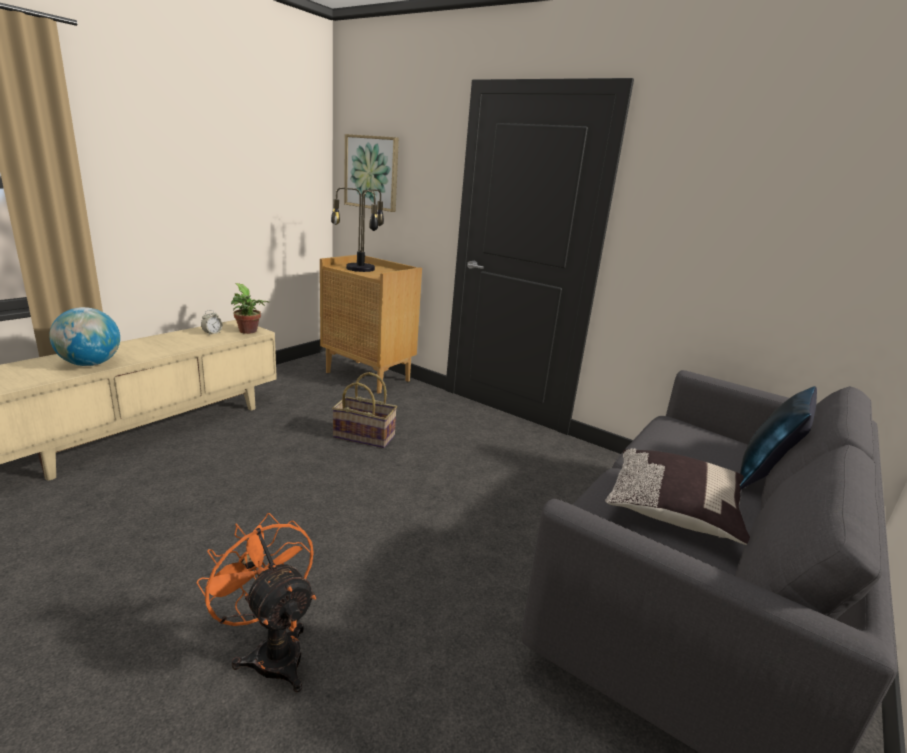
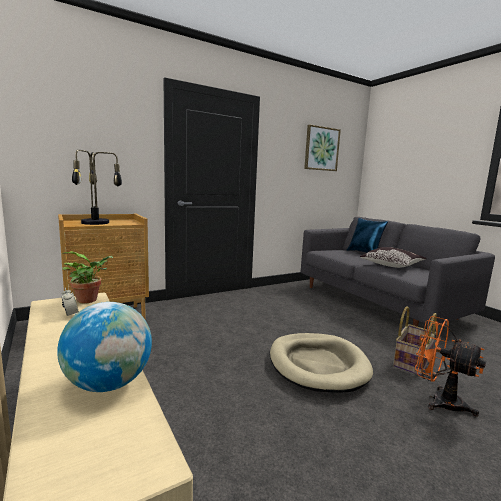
camera: 65 degrees left, 10 degrees down
(271, 651) = (438, 400): orange fan -> orange fan turned 60 degrees clockwise
(332, 521) = (318, 364): none -> beige dog bed
(365, 436) = (212, 336): basket -> basket (411, 361)
(371, 172) = (62, 138): picture -> picture (321, 149)

